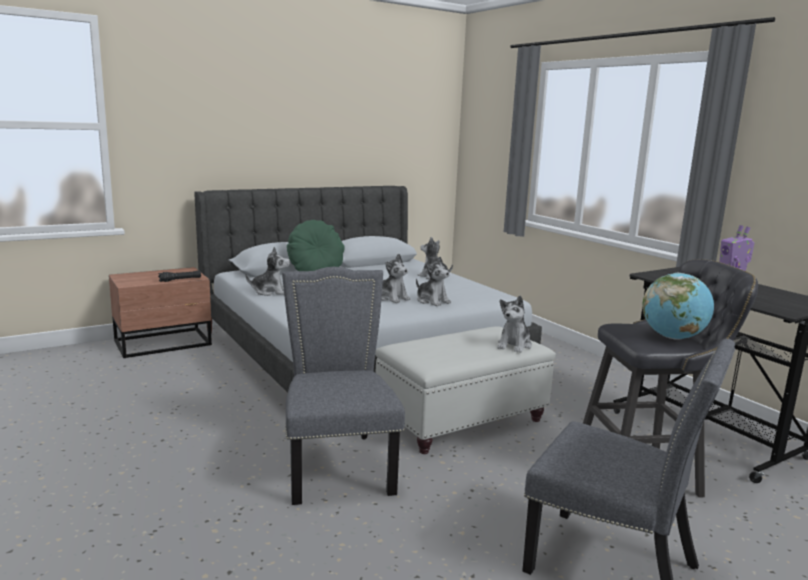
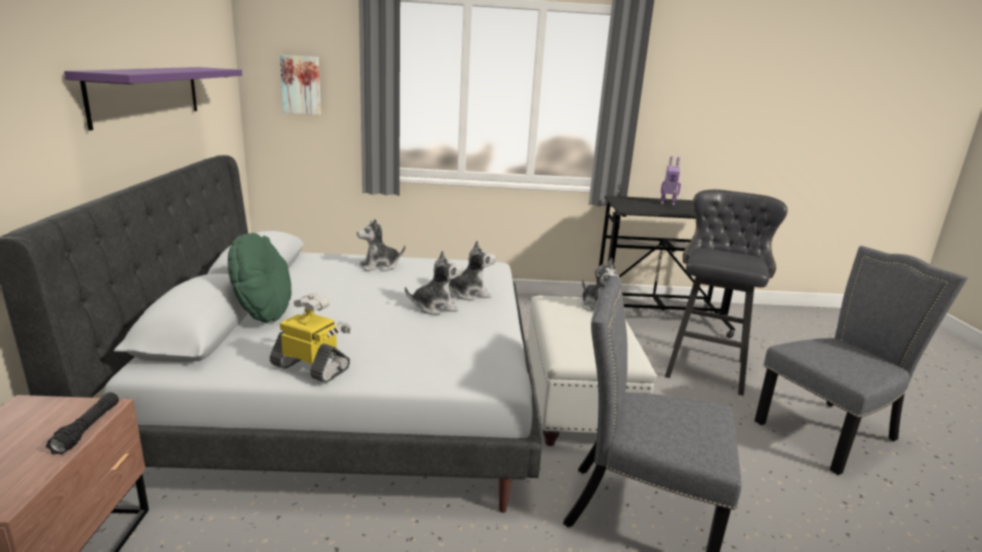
camera: 60 degrees left, 5 degrees up
(270, 292) = (312, 367): plush toy -> toy robot
(339, 139) = (147, 94): none -> purple shelf
(487, 141) = (301, 85): none -> picture
(673, 337) = (740, 256): globe -> none

